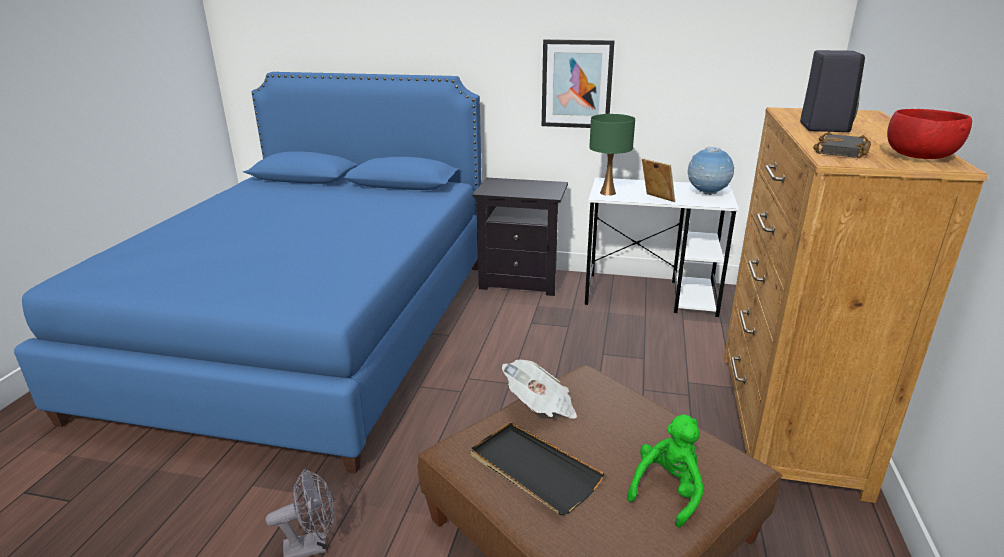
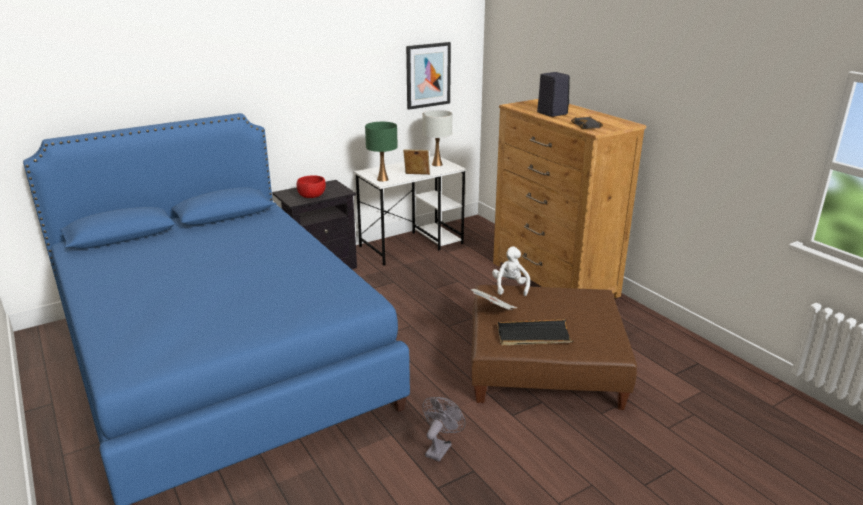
camera: 45 degrees left, 0 degrees up
(576, 84) = (331, 104): picture -> picture (428, 75)
(617, 387) = (510, 287): none -> white plush toy
(668, 491) = (589, 315): green plush toy -> none
(707, 194) = (437, 164): globe -> white table lamp
(919, 157) = (614, 122): red bowl -> red bowl (311, 196)

